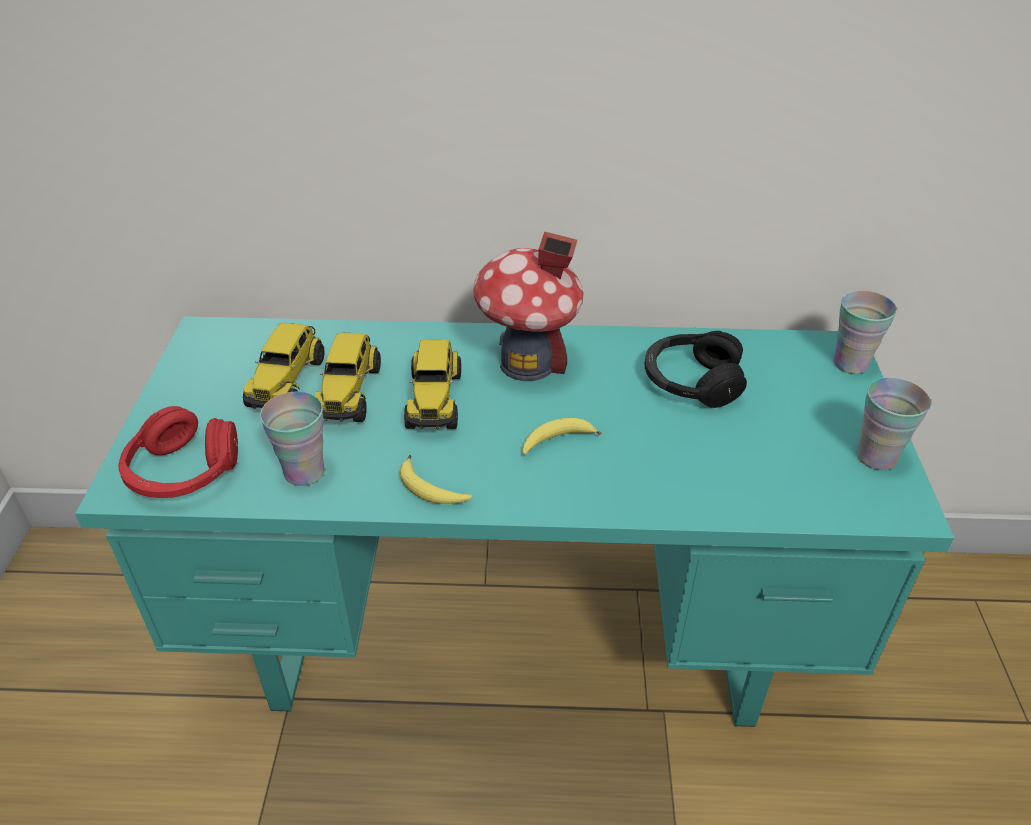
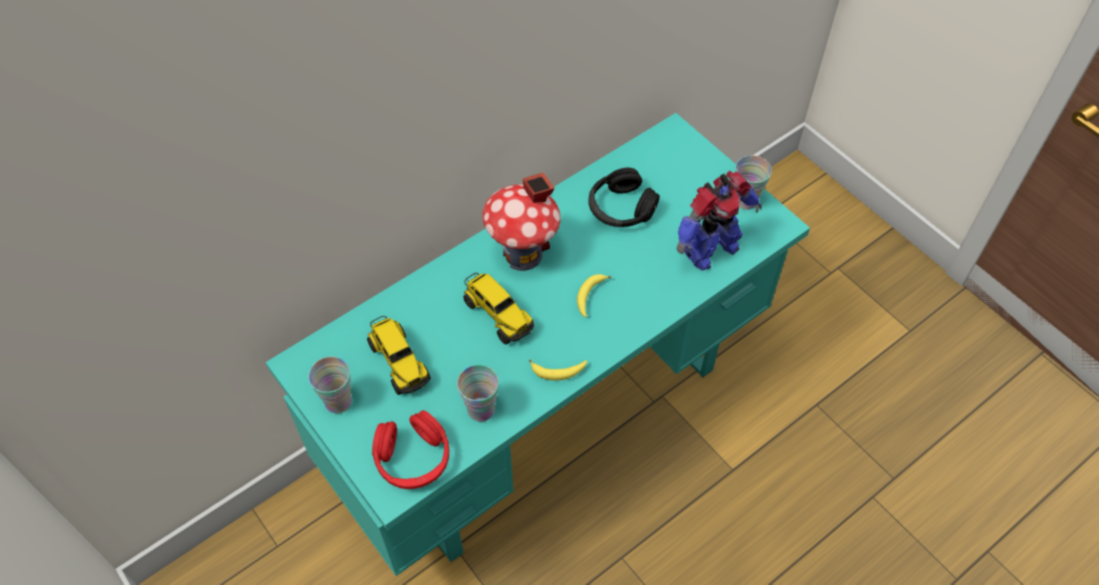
camera: 40 degrees left, 15 degrees up
(349, 392) = (444, 343): toy truck -> none
(767, 480) = (709, 250): none -> toy robot
(850, 364) = (688, 142): cup -> cup (338, 401)

